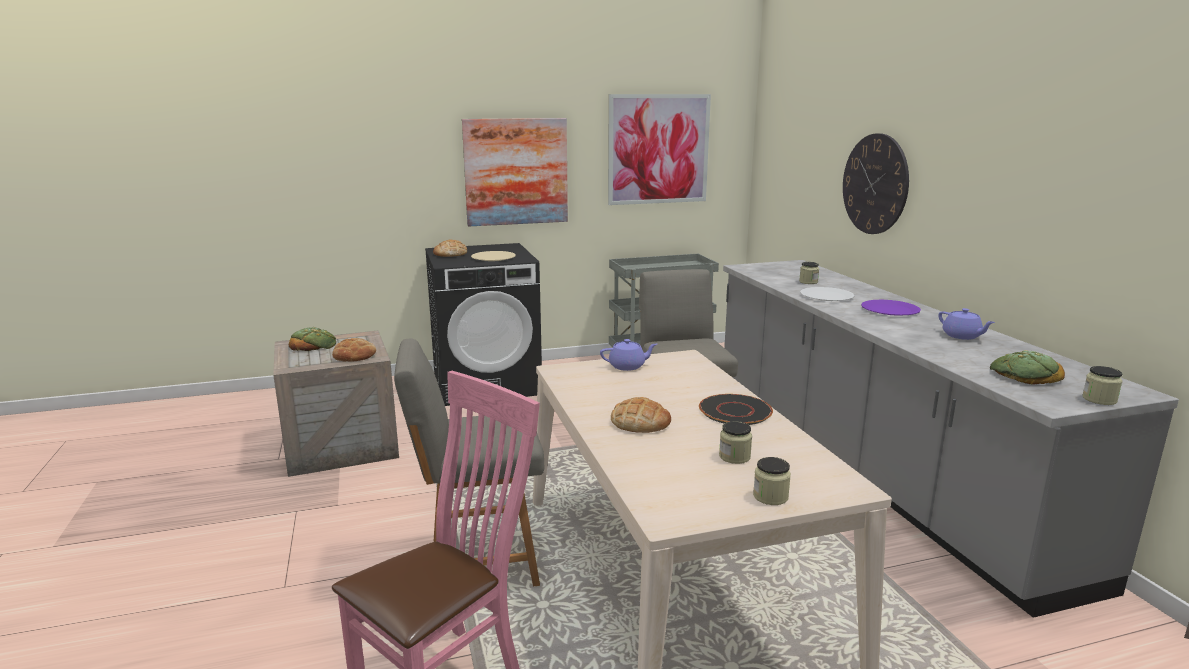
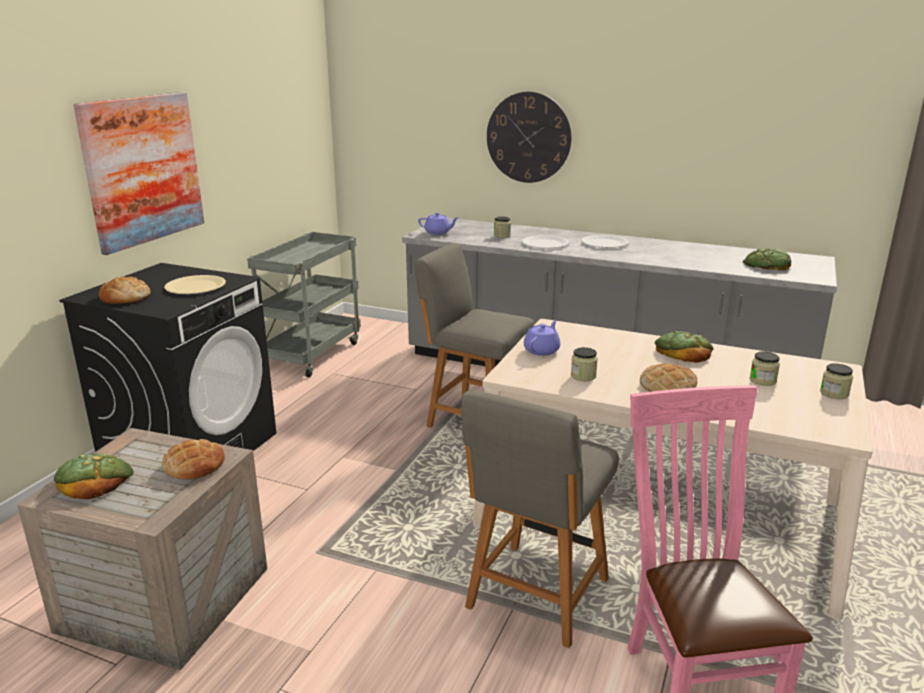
camera: 50 degrees left, 5 degrees up
(658, 149) = (265, 121): picture -> none
(734, 411) = (683, 352): black plate -> bread
(890, 309) = (604, 243): purple plate -> white plate
(962, 336) = (683, 250): purple teapot -> purple teapot (438, 232)
(1099, 399) = (821, 268): jar -> jar (583, 376)

